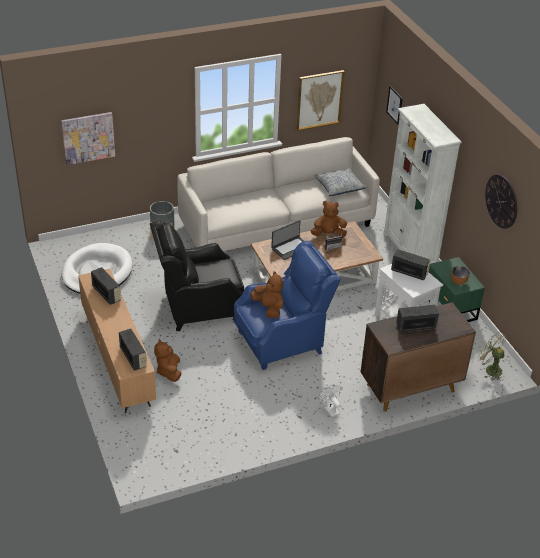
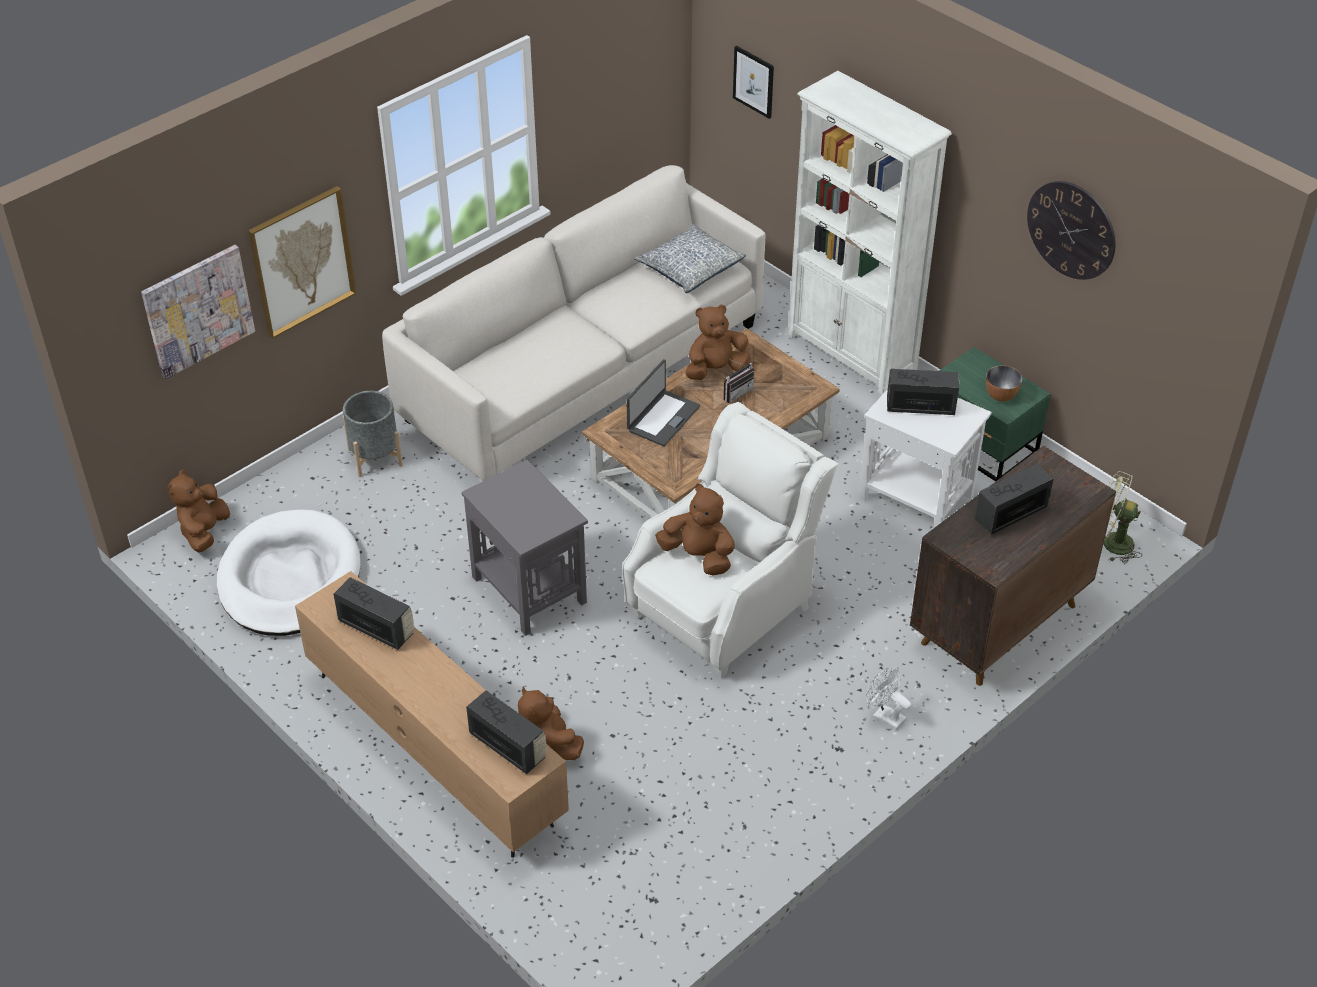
camera: 20 degrees left, 5 degrees up
(72, 243) = (204, 532): none -> brown plush toy
(198, 307) = (530, 589): black armchair -> grey side table
(282, 341) = (724, 607): blue armchair -> white armchair
(319, 100) = (602, 105): picture -> picture (302, 261)

